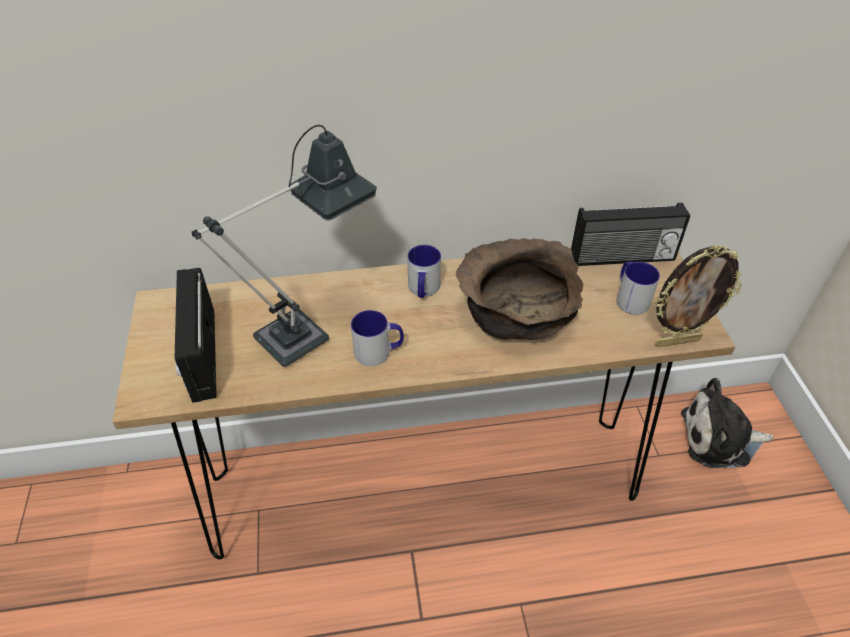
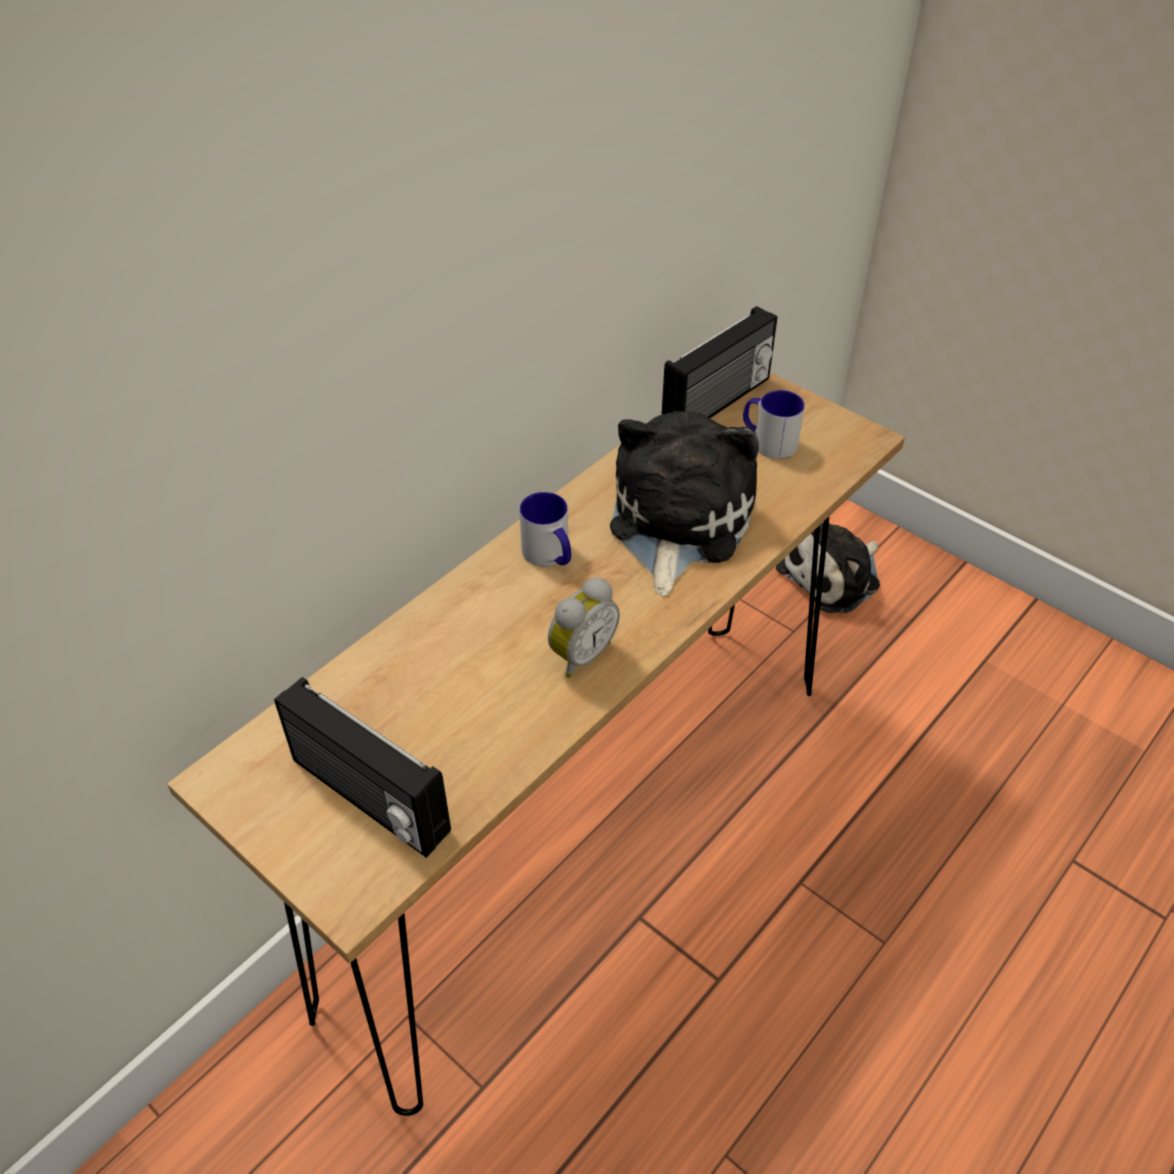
camera: 40 degrees left, 0 degrees up
(305, 331) = (466, 685): table lamp -> none
(379, 352) = (580, 654): mug -> alarm clock
(516, 312) = (676, 522): brown bowl -> plush toy
(677, 341) = (853, 461): picture frame -> none

